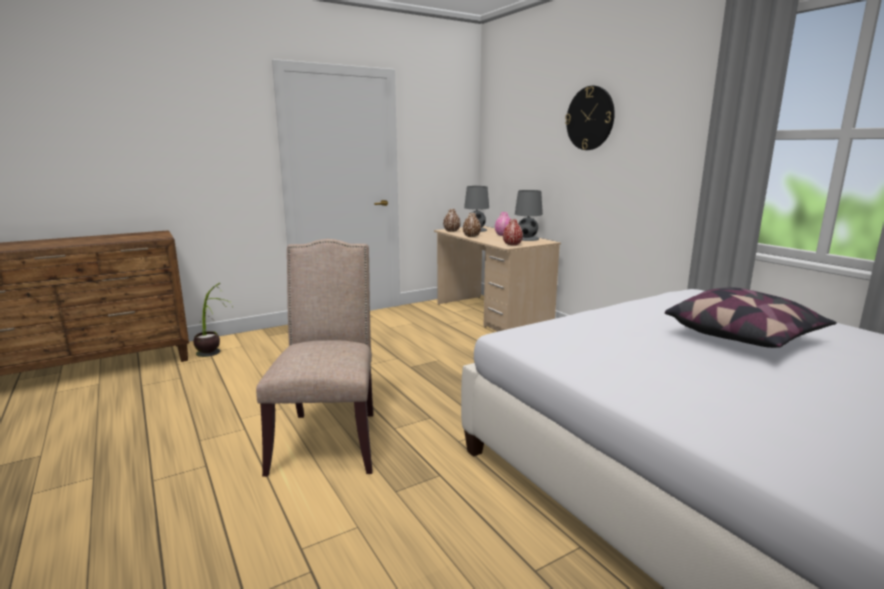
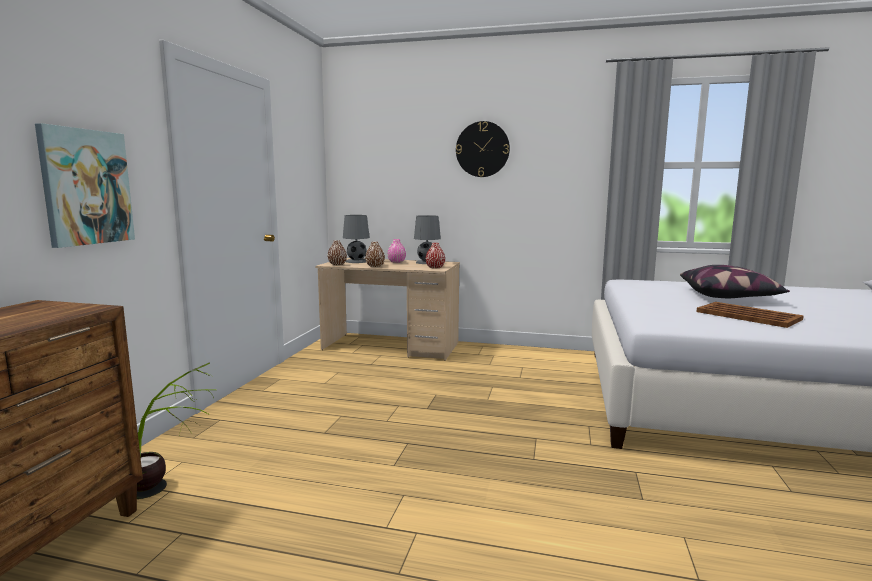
camera: 45 degrees left, 5 degrees down
(205, 165) = (86, 187): none -> picture
(328, 438) = (510, 494): beige chair -> none
(658, 359) = (747, 315): none -> brown tray

